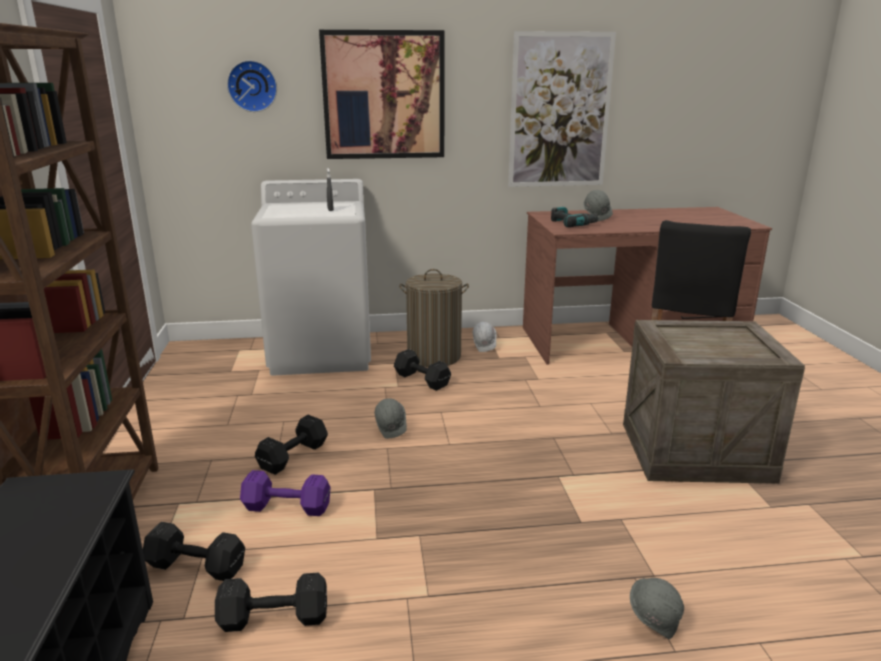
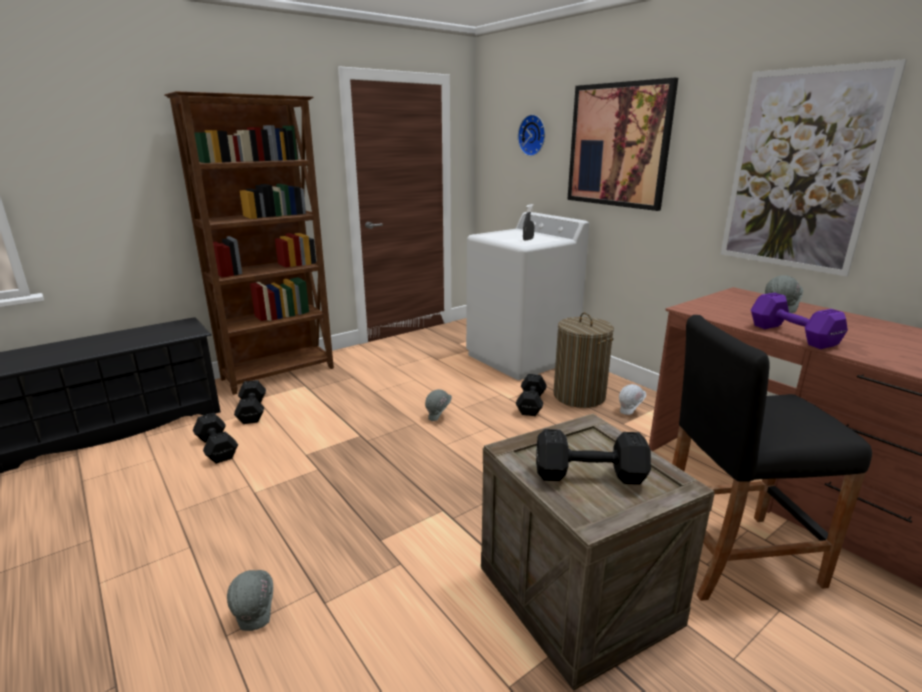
camera: 60 degrees right, 0 degrees up
(285, 506) = (320, 414): purple dumbbell -> purple dumbbell (791, 334)
(291, 457) = (375, 397): black dumbbell -> black dumbbell (586, 474)
(572, 224) = (727, 308): power drill -> none

